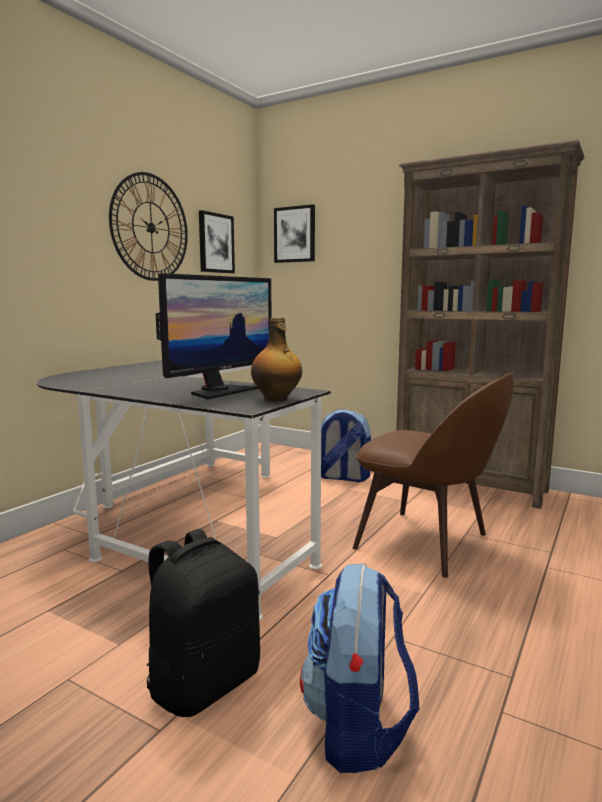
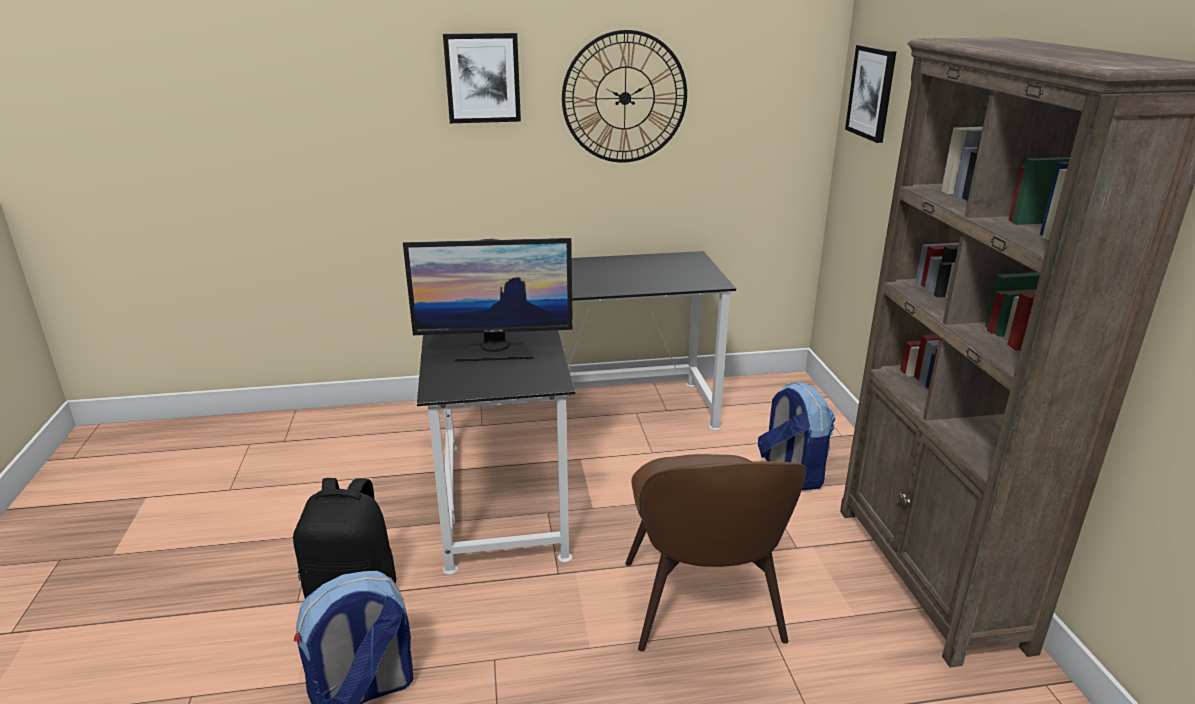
camera: 50 degrees right, 15 degrees up
(215, 243) = (742, 104): picture -> picture (482, 78)
(276, 399) = (490, 387): bottle -> none

